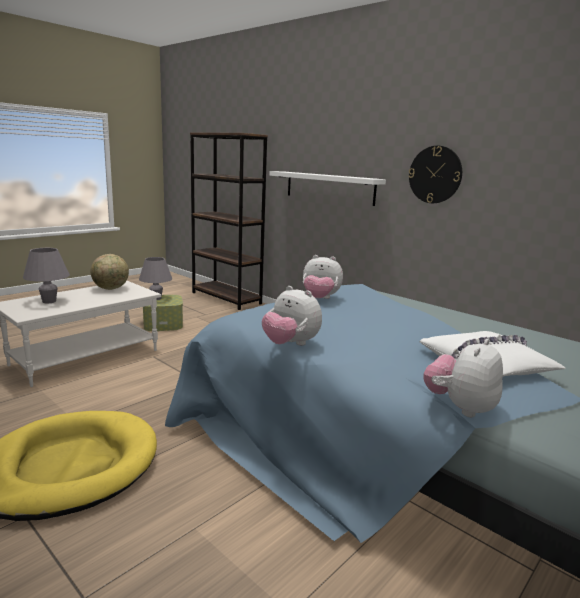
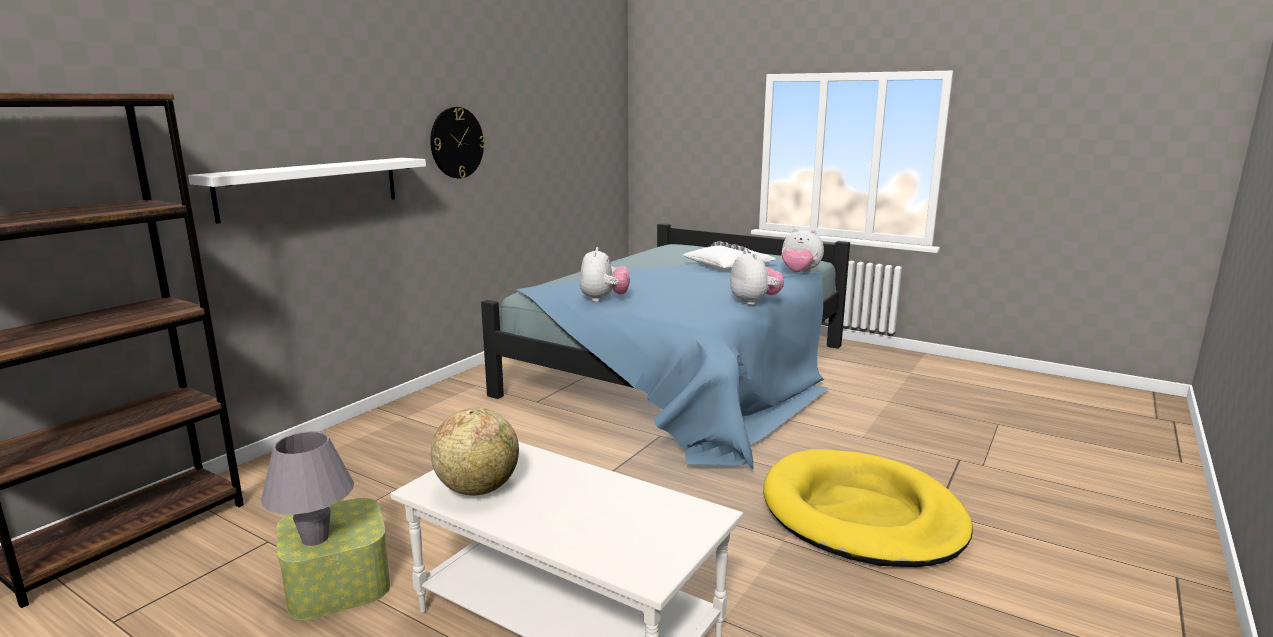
camera: 100 degrees left, 0 degrees up
(49, 301) = (606, 526): grey table lamp -> none
(290, 344) = (754, 302): plush toy -> plush toy turned 45 degrees counterclockwise

